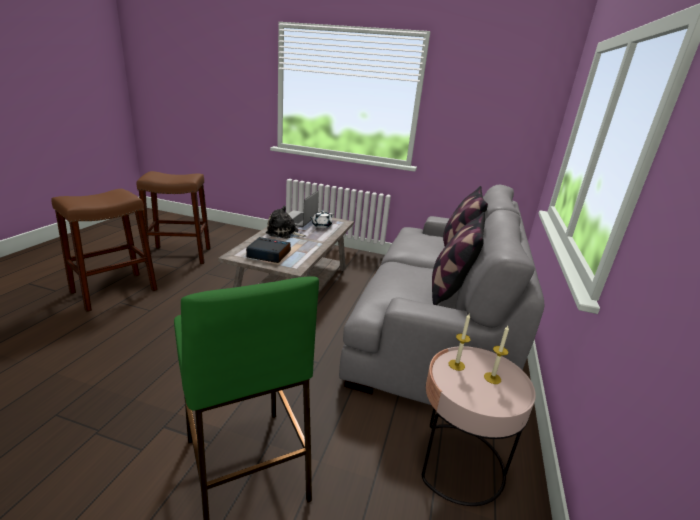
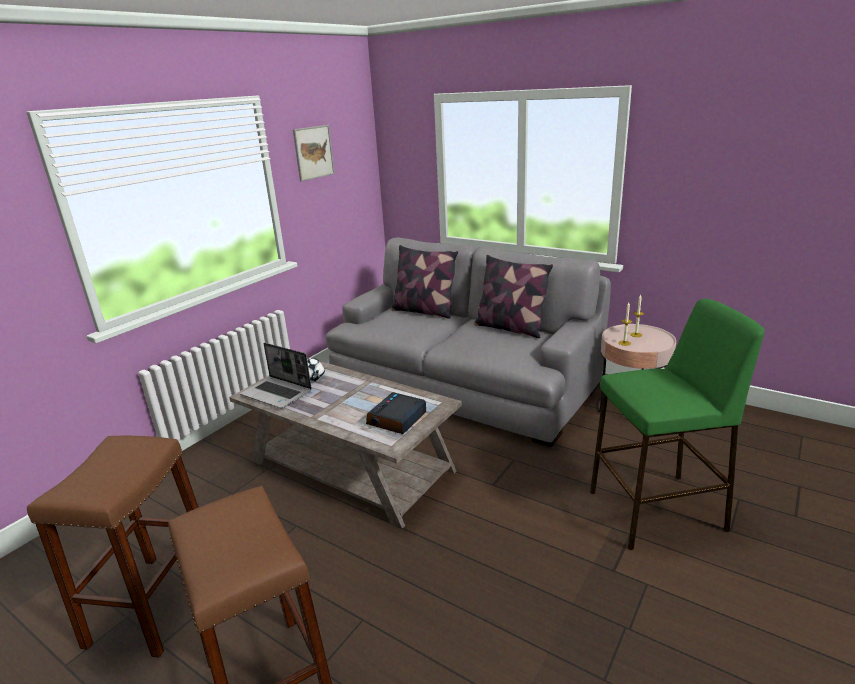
camera: 70 degrees left, 0 degrees up
(284, 233) = (325, 406): plush toy -> none
(473, 88) = (313, 152): none -> picture

